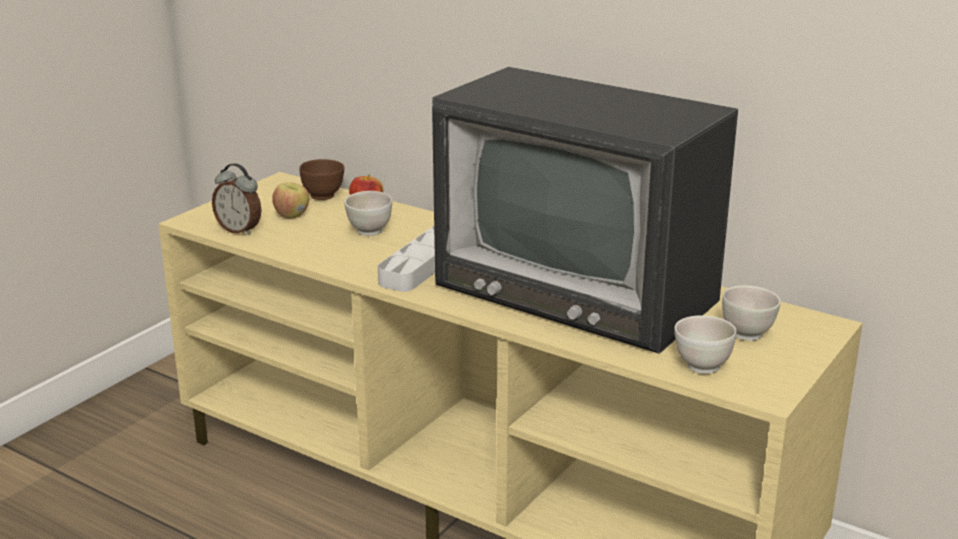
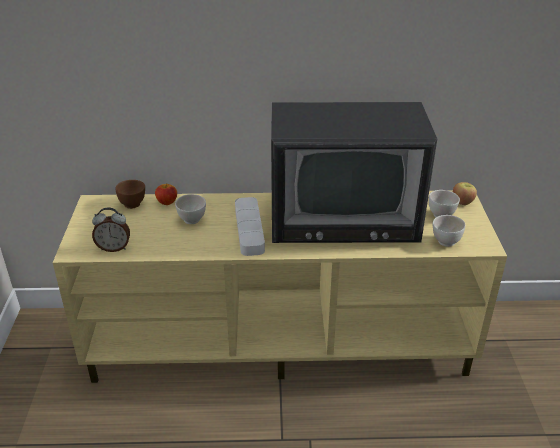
camera: 35 degrees left, 10 degrees up
(292, 215) = (132, 225): apple -> apple (462, 202)

